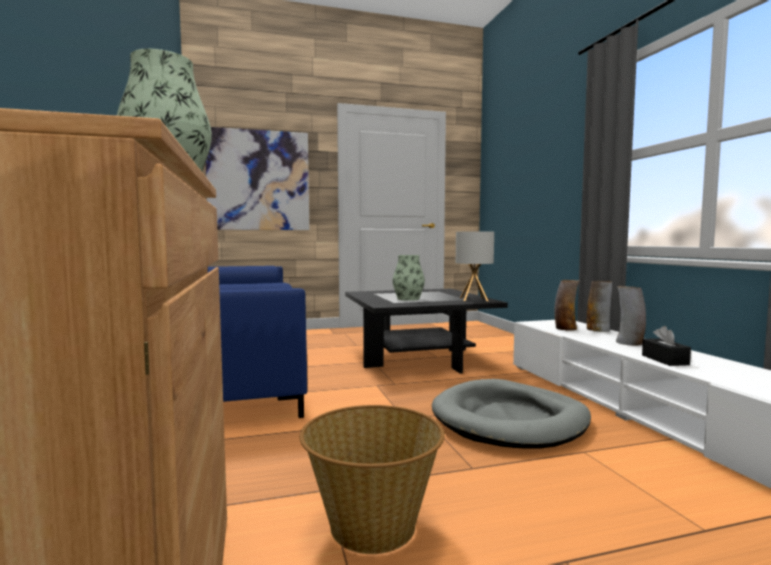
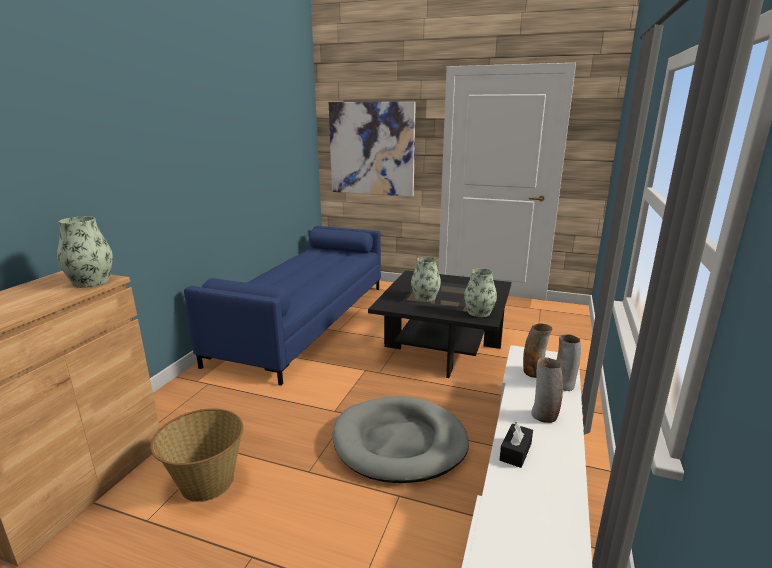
camera: 35 degrees right, 15 degrees up
(473, 299) = (479, 312): table lamp -> vase

